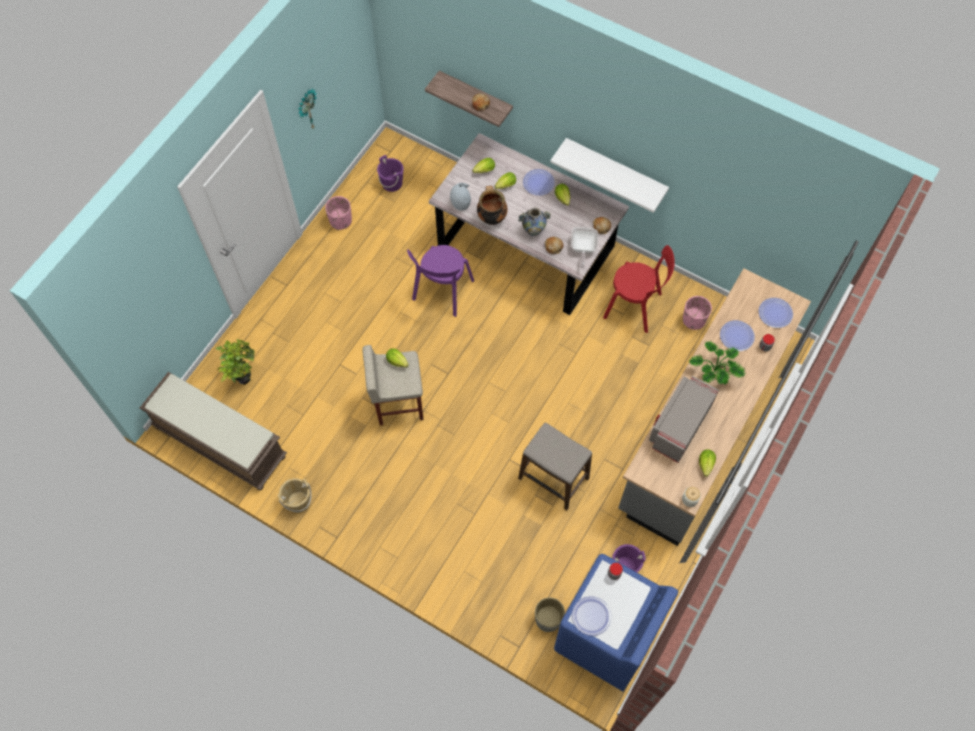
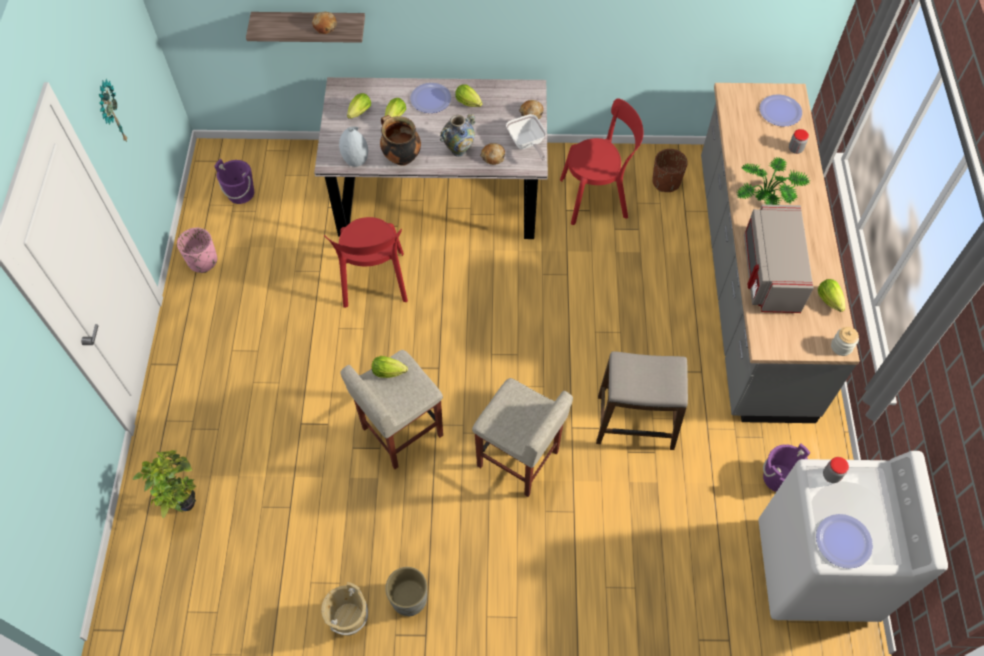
camera: 30 degrees left, 5 degrees down
(219, 442) = (198, 600): brown bench -> none
(442, 292) = (374, 283): purple chair -> red chair
(461, 461) = (518, 460): none -> beige stool
(548, 619) = (738, 587): grey planter -> grey planter (408, 598)
(606, 638) = (815, 571): blue washing machine -> white washing machine
(615, 170) = (519, 38): white shelf -> none
(694, 320) = (666, 182): pink planter -> brown planter
(737, 336) = (759, 152): plate -> none

